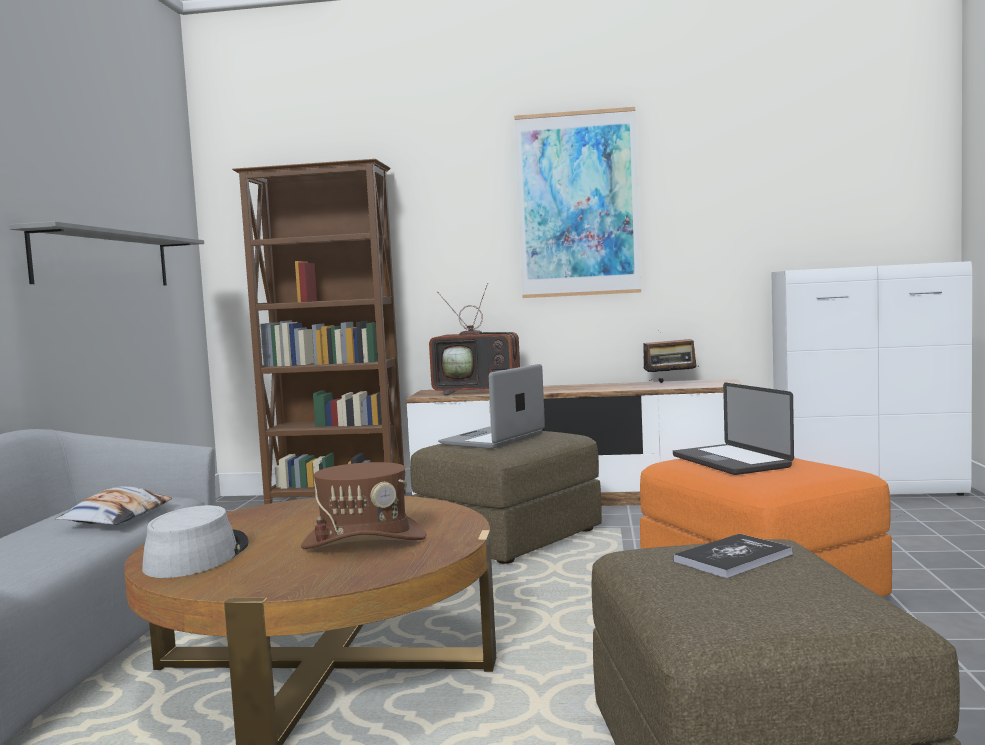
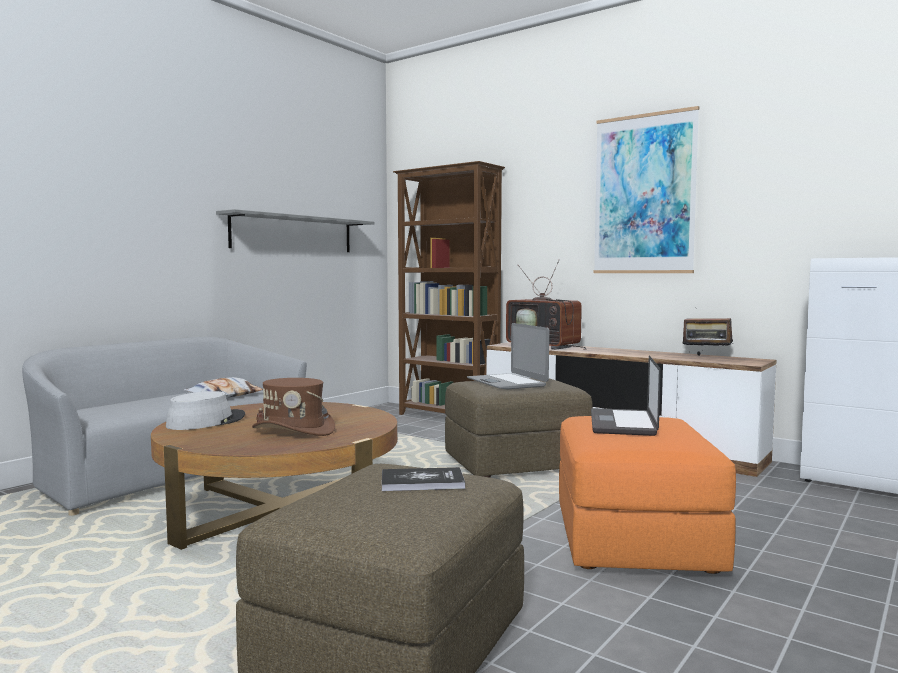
camera: 30 degrees right, 0 degrees up
(493, 439) = (507, 383): laptop -> laptop turned 90 degrees counterclockwise

